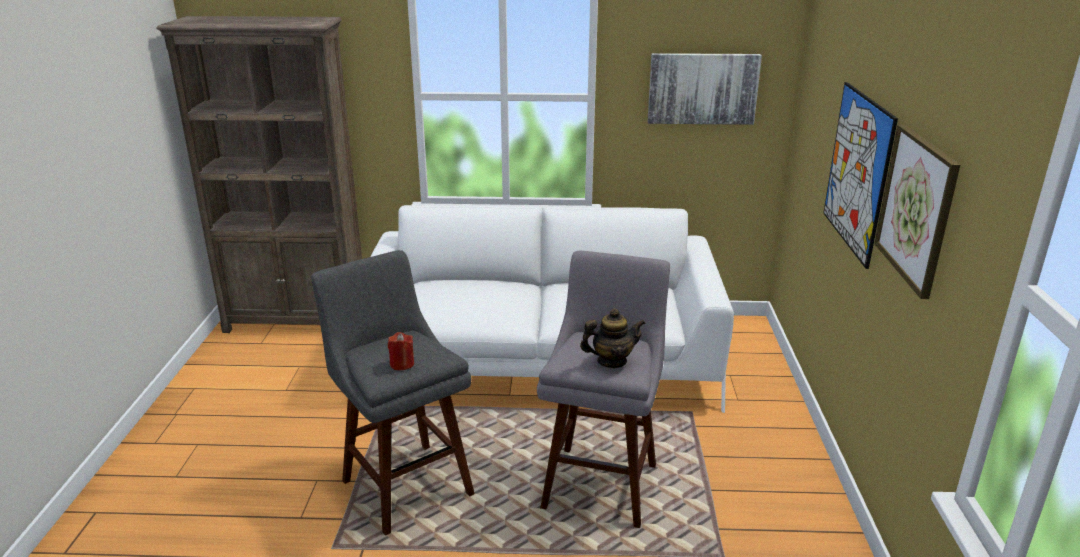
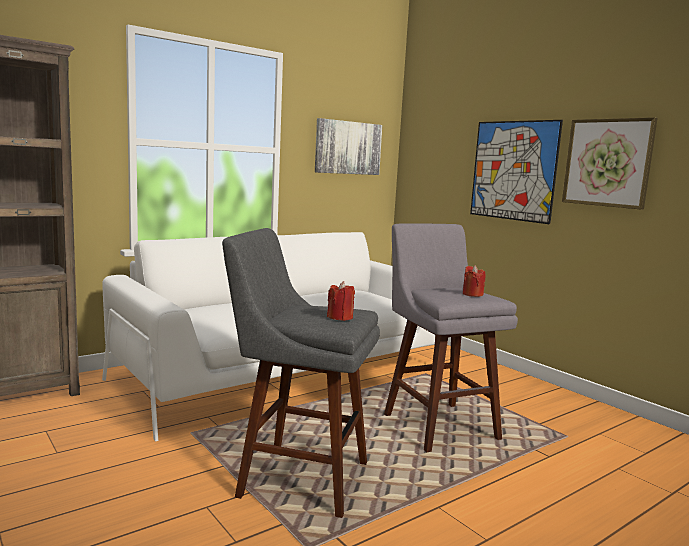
camera: 40 degrees left, 15 degrees down
(611, 361) = (472, 294): teapot -> red candle

